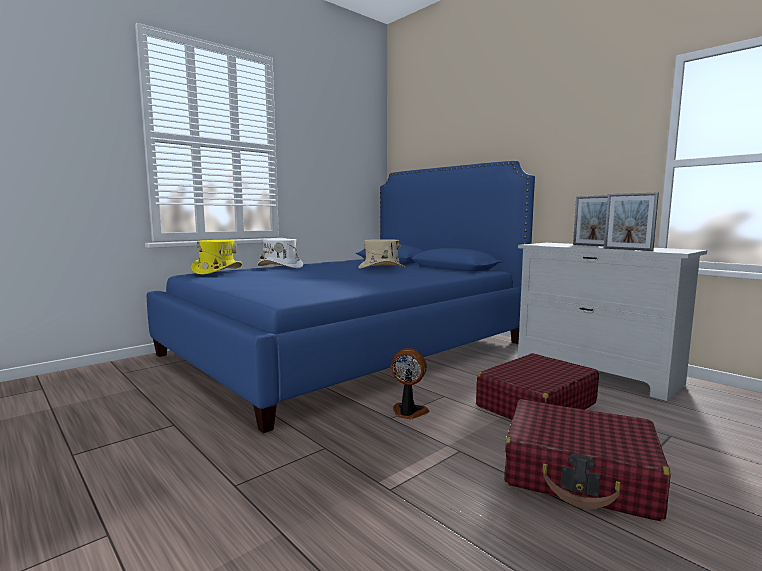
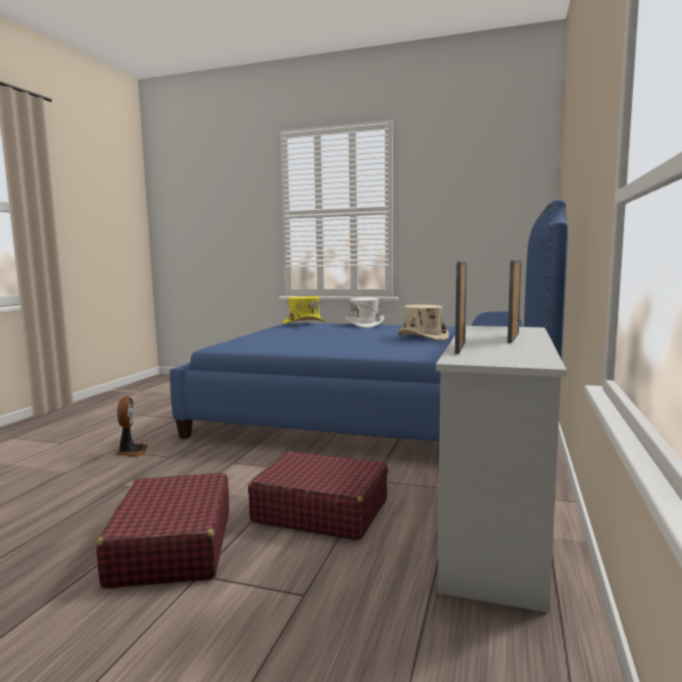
camera: 60 degrees right, 0 degrees up
(408, 412) = (249, 465): fan -> fan (131, 451)

